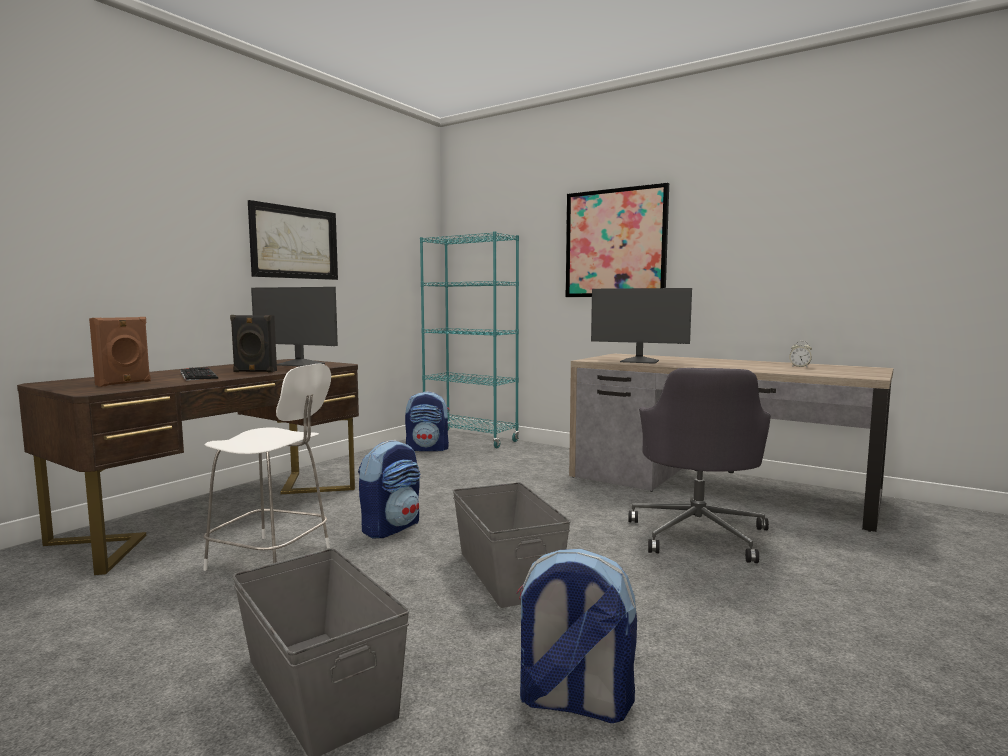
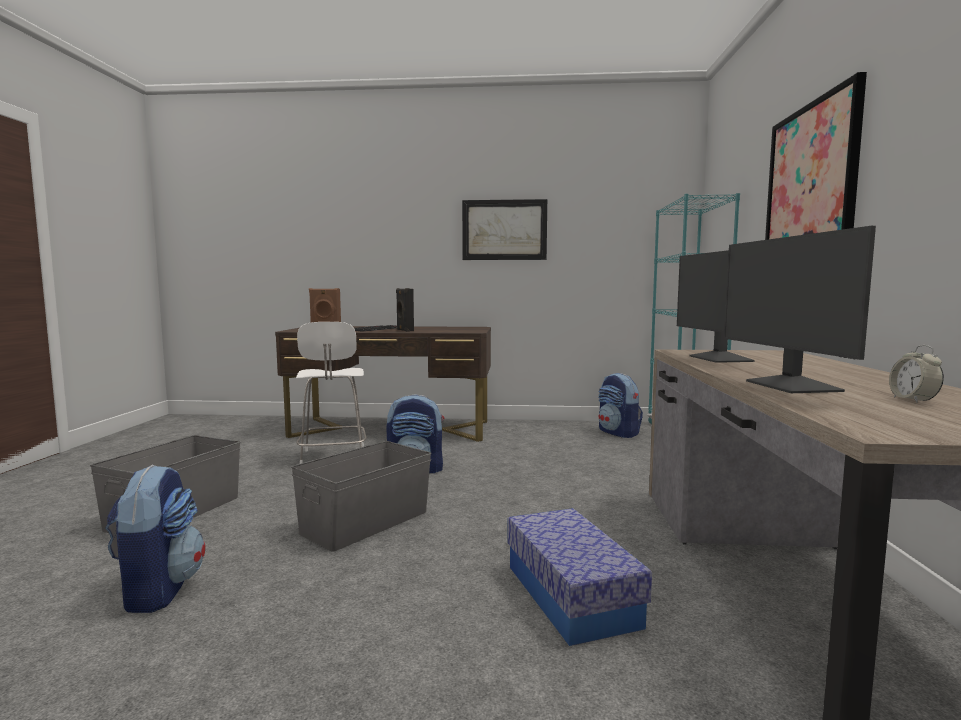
camera: 60 degrees right, 0 degrees up
(300, 364) = (456, 329): monitor -> monitor (790, 386)
(698, 534) = (570, 595): grey office chair -> storage box

